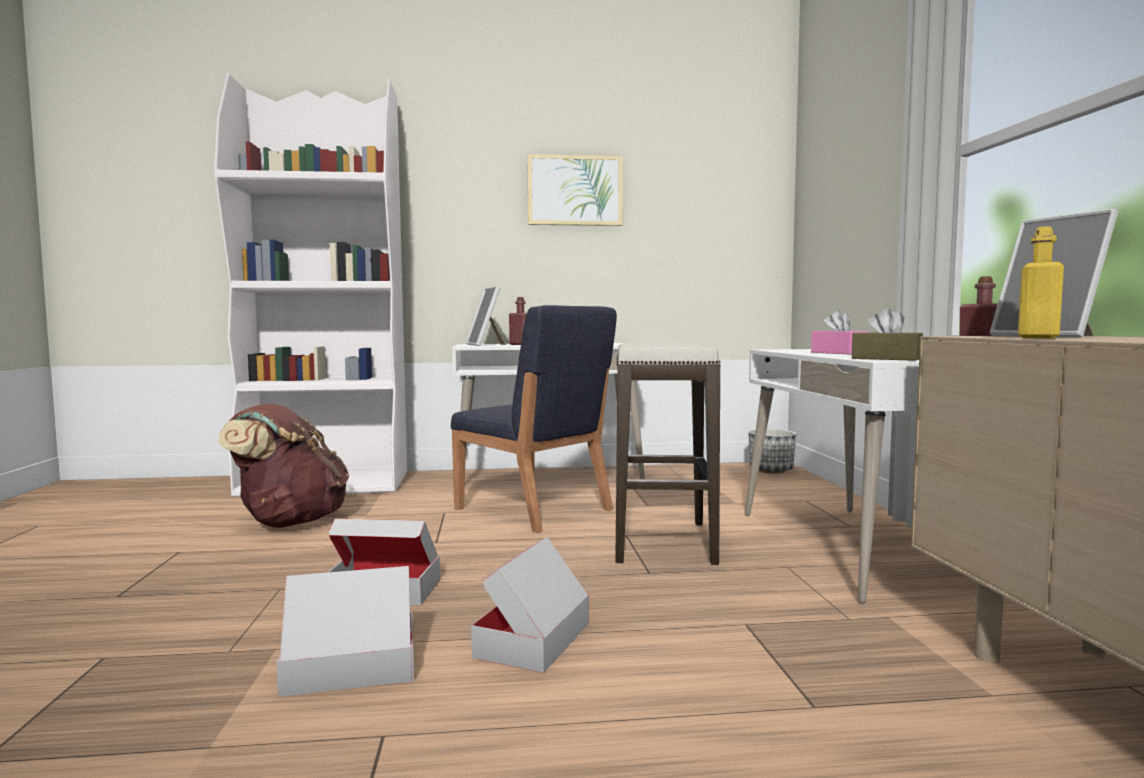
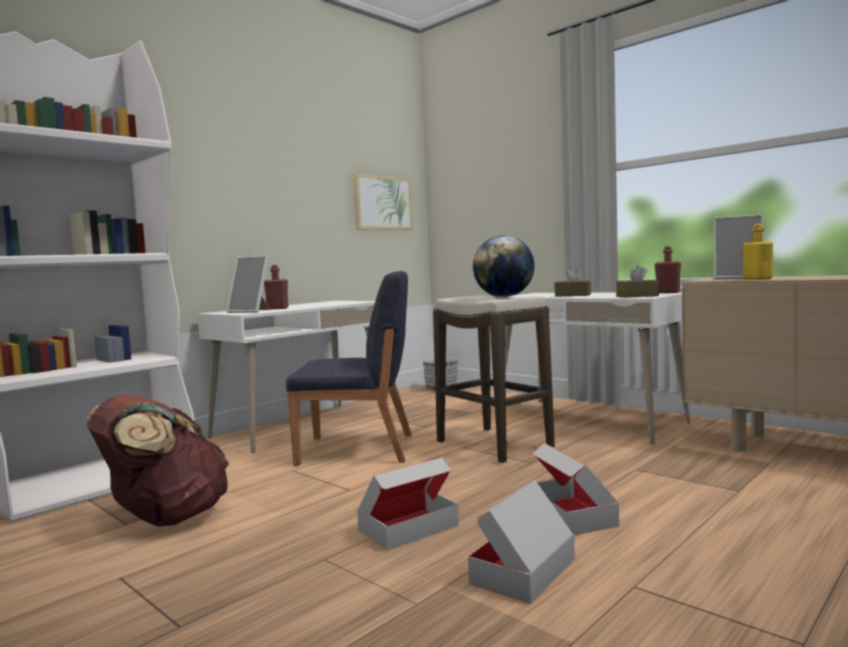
camera: 40 degrees left, 0 degrees up
(574, 191) = (285, 168): picture -> picture (382, 203)
(668, 344) = (504, 297): none -> globe
(839, 353) = (572, 295): pink tissue box -> brown tissue box

